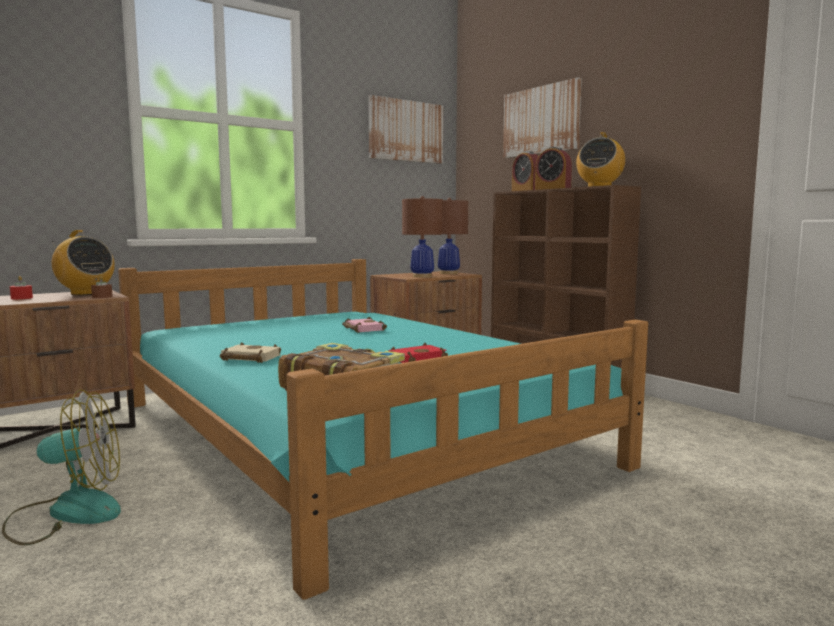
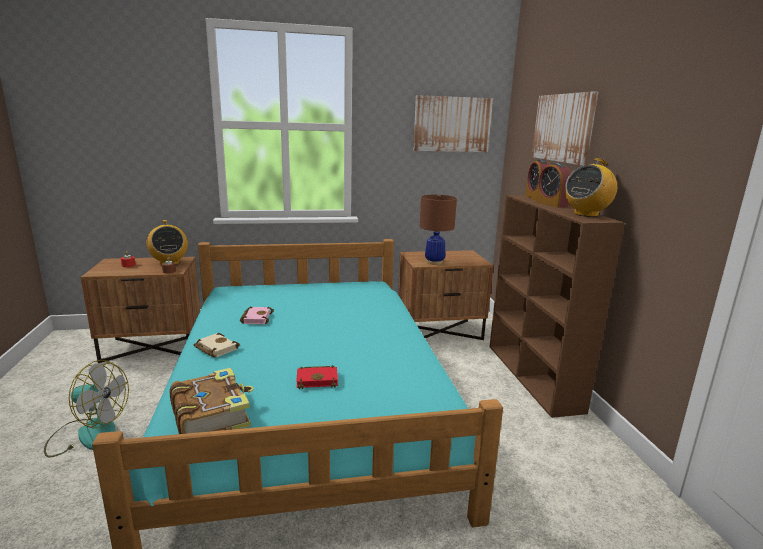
camera: 25 degrees right, 10 degrees up
(362, 329) = (340, 318): pink book -> pink book (256, 318)
(448, 273) = (468, 257): brown table lamp -> none

